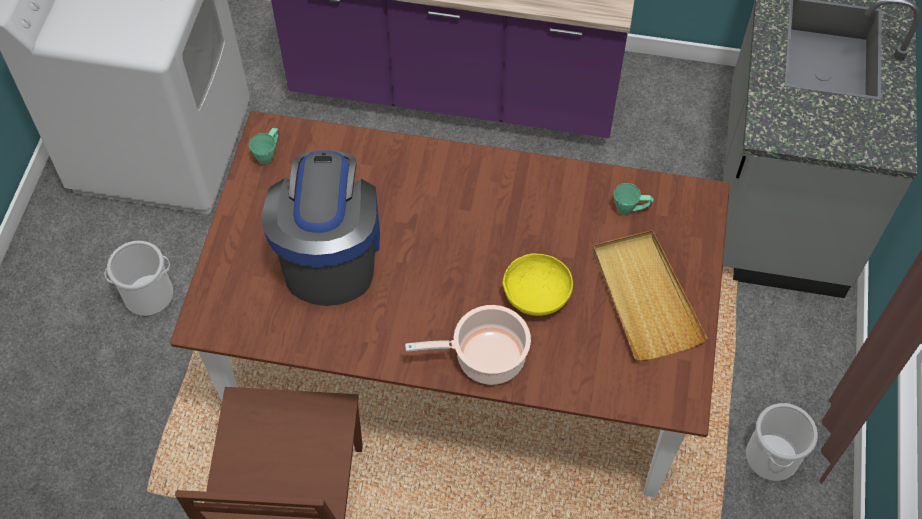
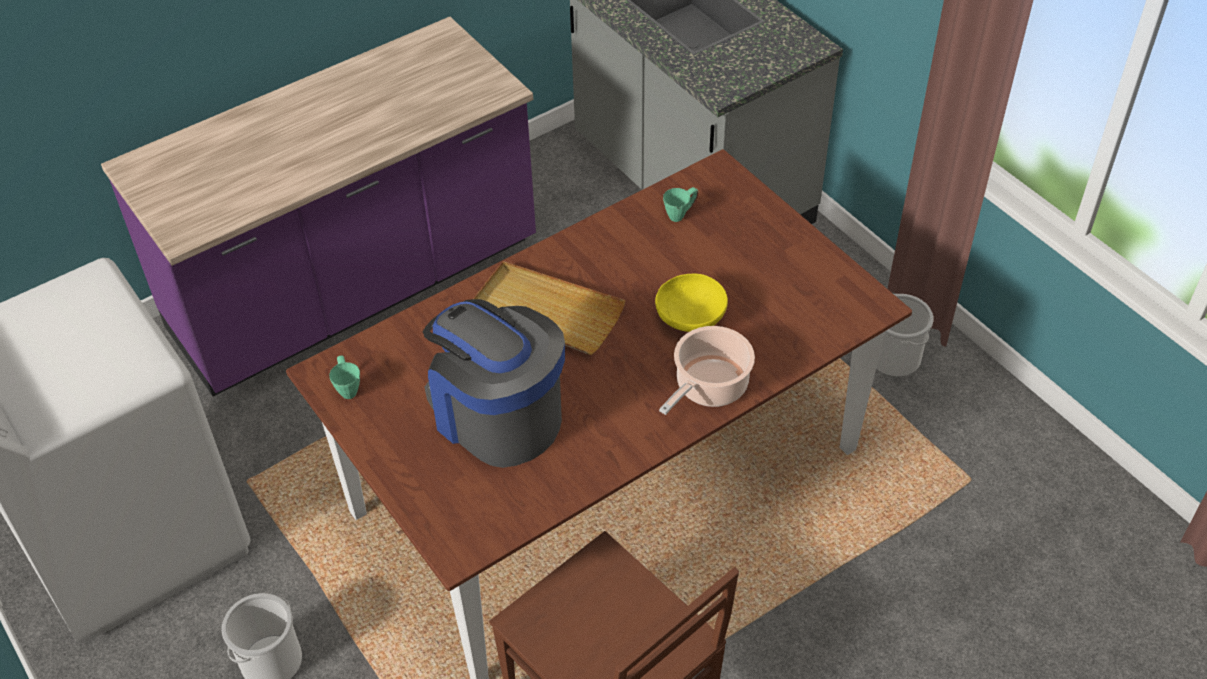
camera: 45 degrees left, 10 degrees down
(644, 297) = (763, 260): beige tray -> beige tray (546, 312)

